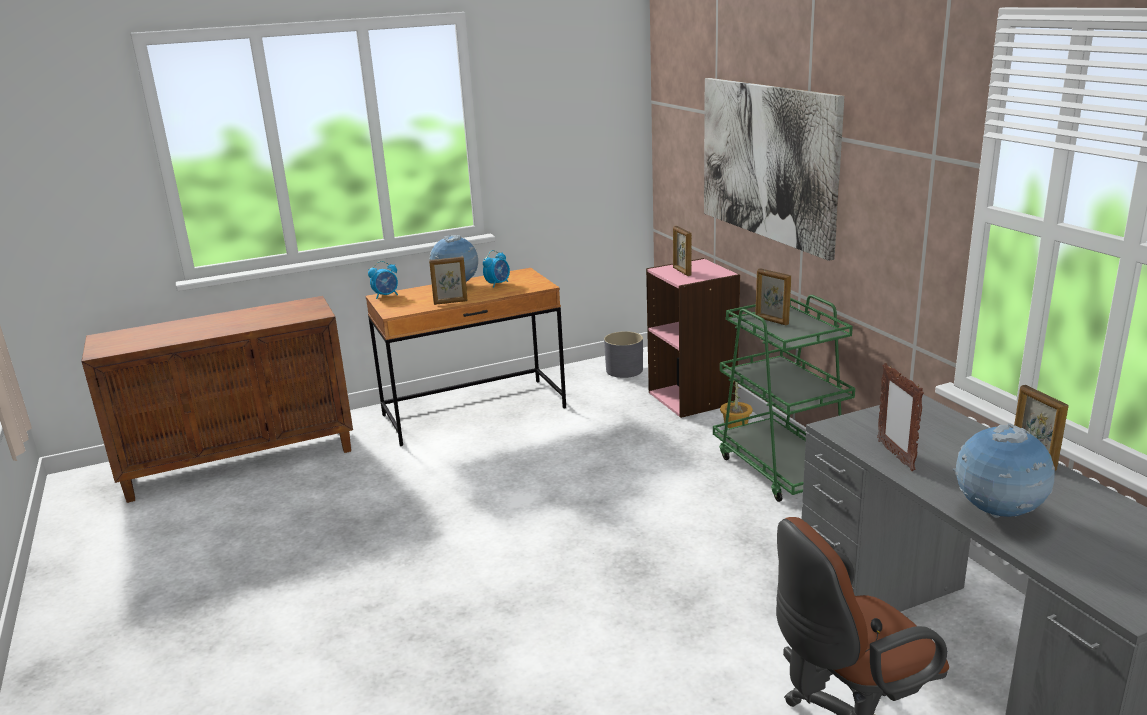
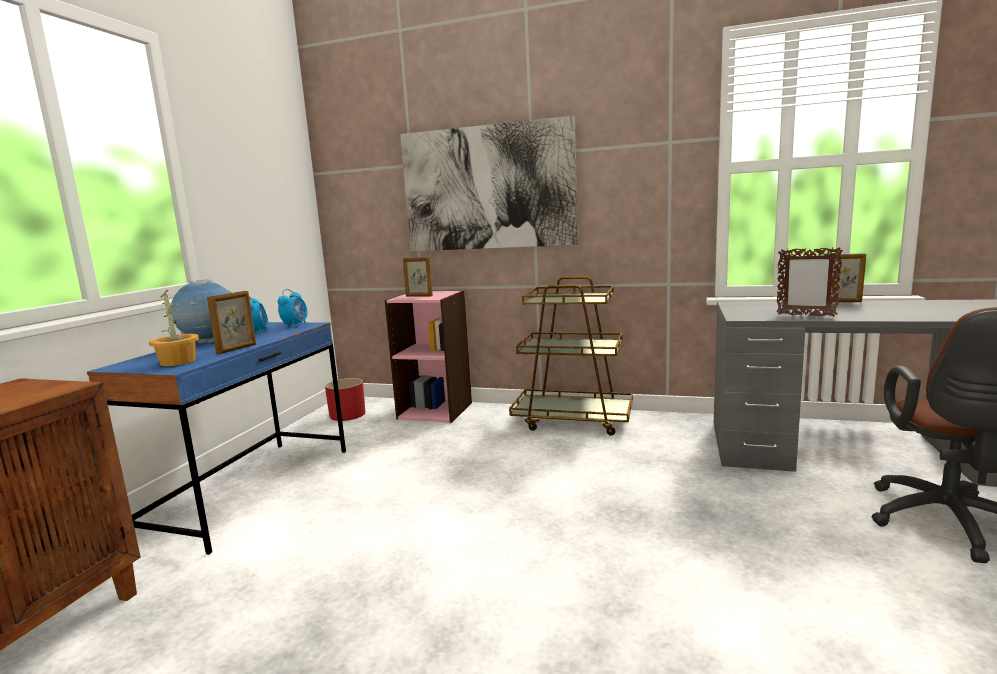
camera: 50 degrees left, 10 degrees down
(386, 296) = (125, 364): alarm clock -> alarm clock (295, 325)
(474, 411) = (251, 490): brown desk -> blue desk
(624, 370) = (347, 414): grey planter -> red planter
(736, 424) = (496, 412): potted plant -> potted plant (179, 362)
(771, 321) = (553, 298): picture frame -> none
(781, 468) = (573, 420): green cart -> brown cart
(997, 514) = (915, 315): globe -> none

